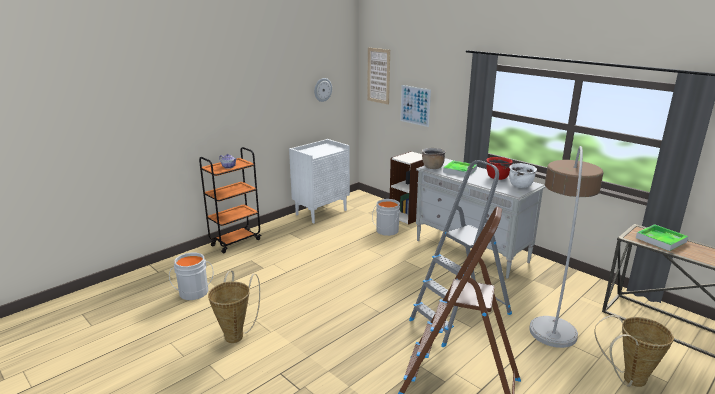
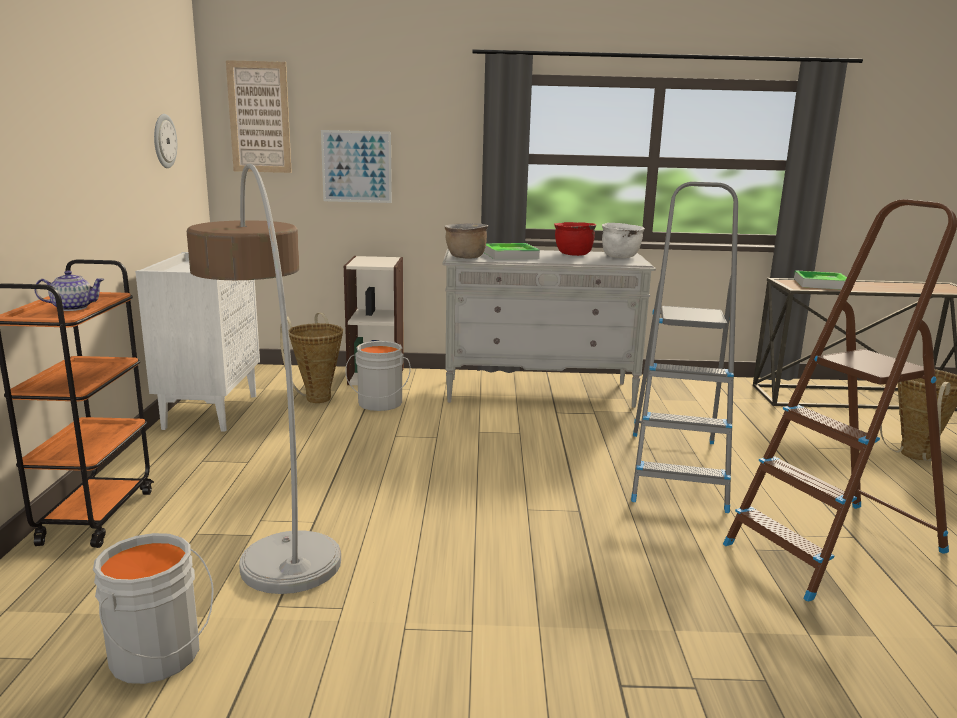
camera: 45 degrees left, 5 degrees down
(236, 335) = (416, 676): basket -> basket (316, 397)
(554, 300) = (718, 411): floor lamp -> floor lamp (270, 504)

